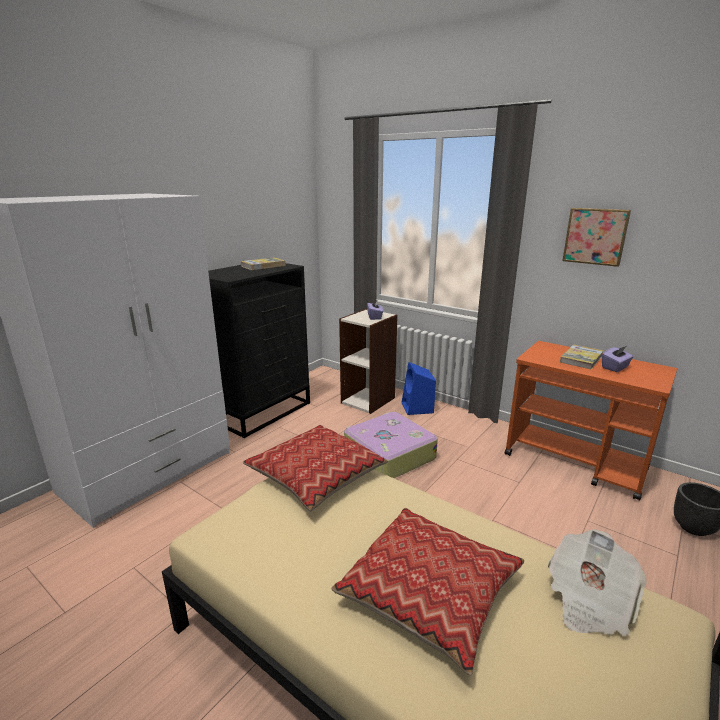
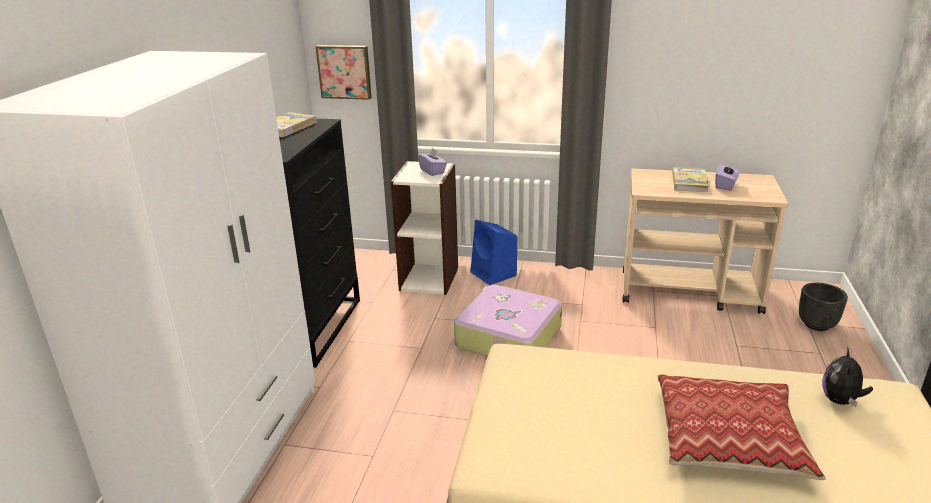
camera: 25 degrees left, 5 degrees up
(316, 475) = (528, 373): pillow -> none
(576, 462) = (690, 292): orange cart -> beige cart
(589, 600) = (840, 401): newspaper -> plush toy
(595, 236) = (684, 47): picture -> picture (345, 71)

